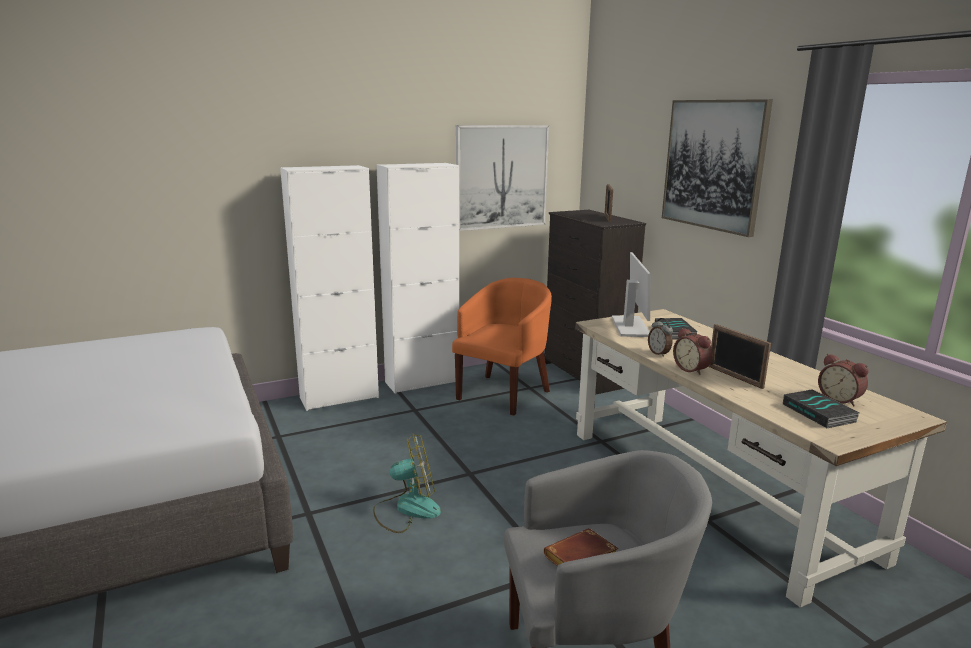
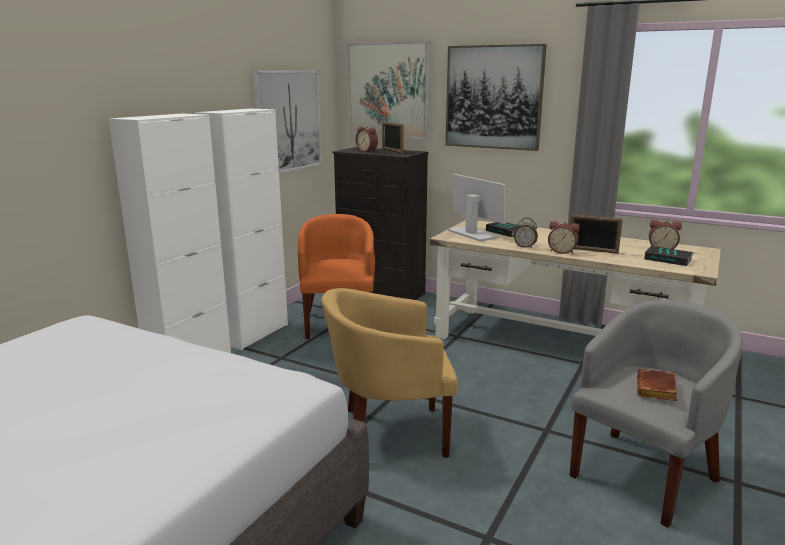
camera: 35 degrees left, 0 degrees up
(407, 509) = (389, 434): fan -> yellow armchair
(582, 215) = (367, 151): none -> alarm clock
(621, 149) = (388, 90): none -> picture

